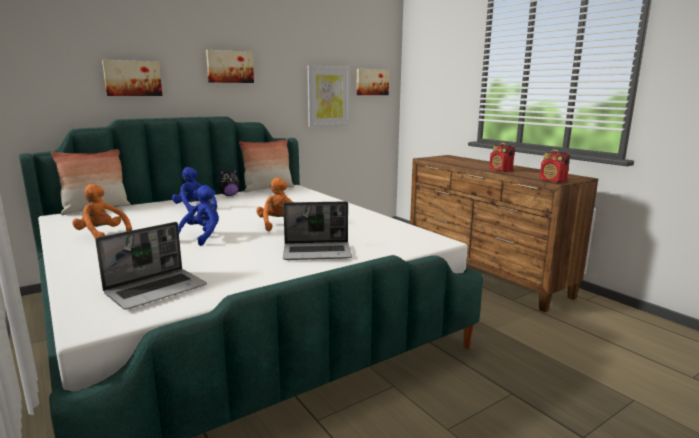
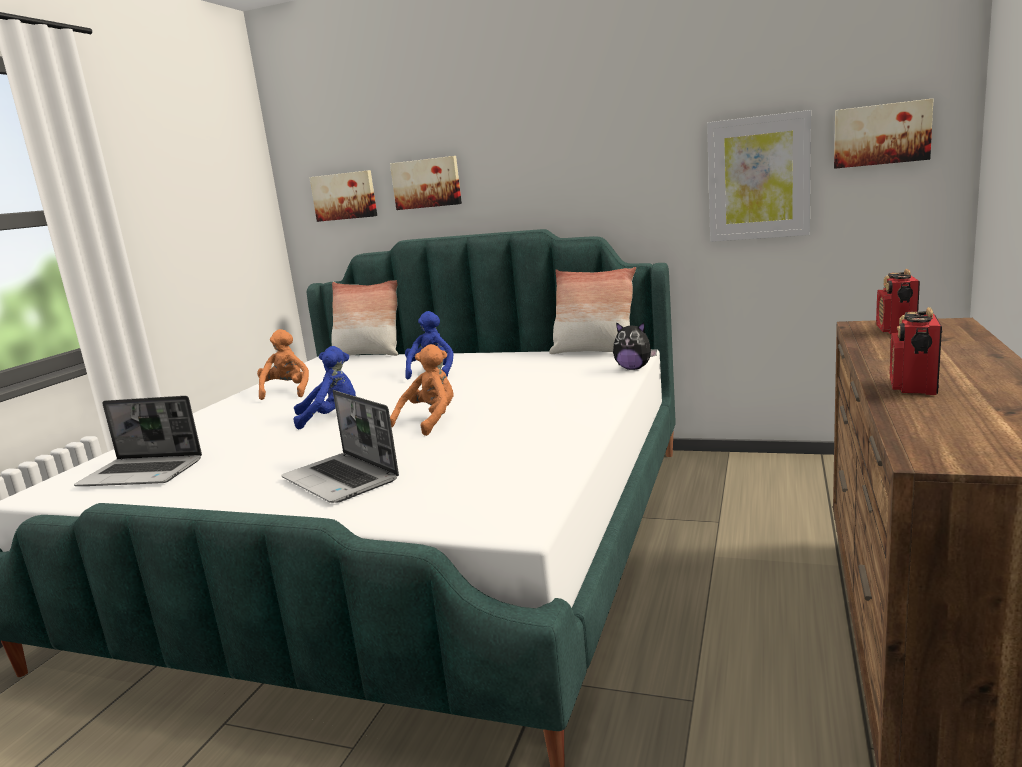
camera: 55 degrees right, 0 degrees up
(229, 67) = (558, 147): picture -> picture (344, 196)
(229, 195) = (521, 356): plush toy -> plush toy (633, 368)
(553, 181) = (928, 451): radio -> radio (896, 330)

